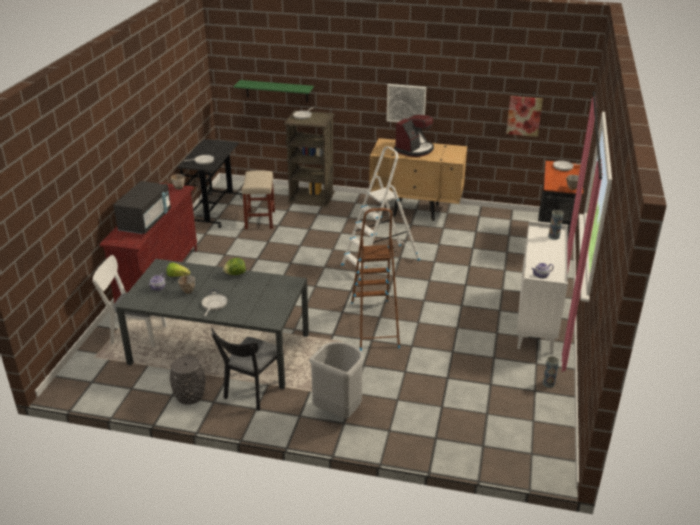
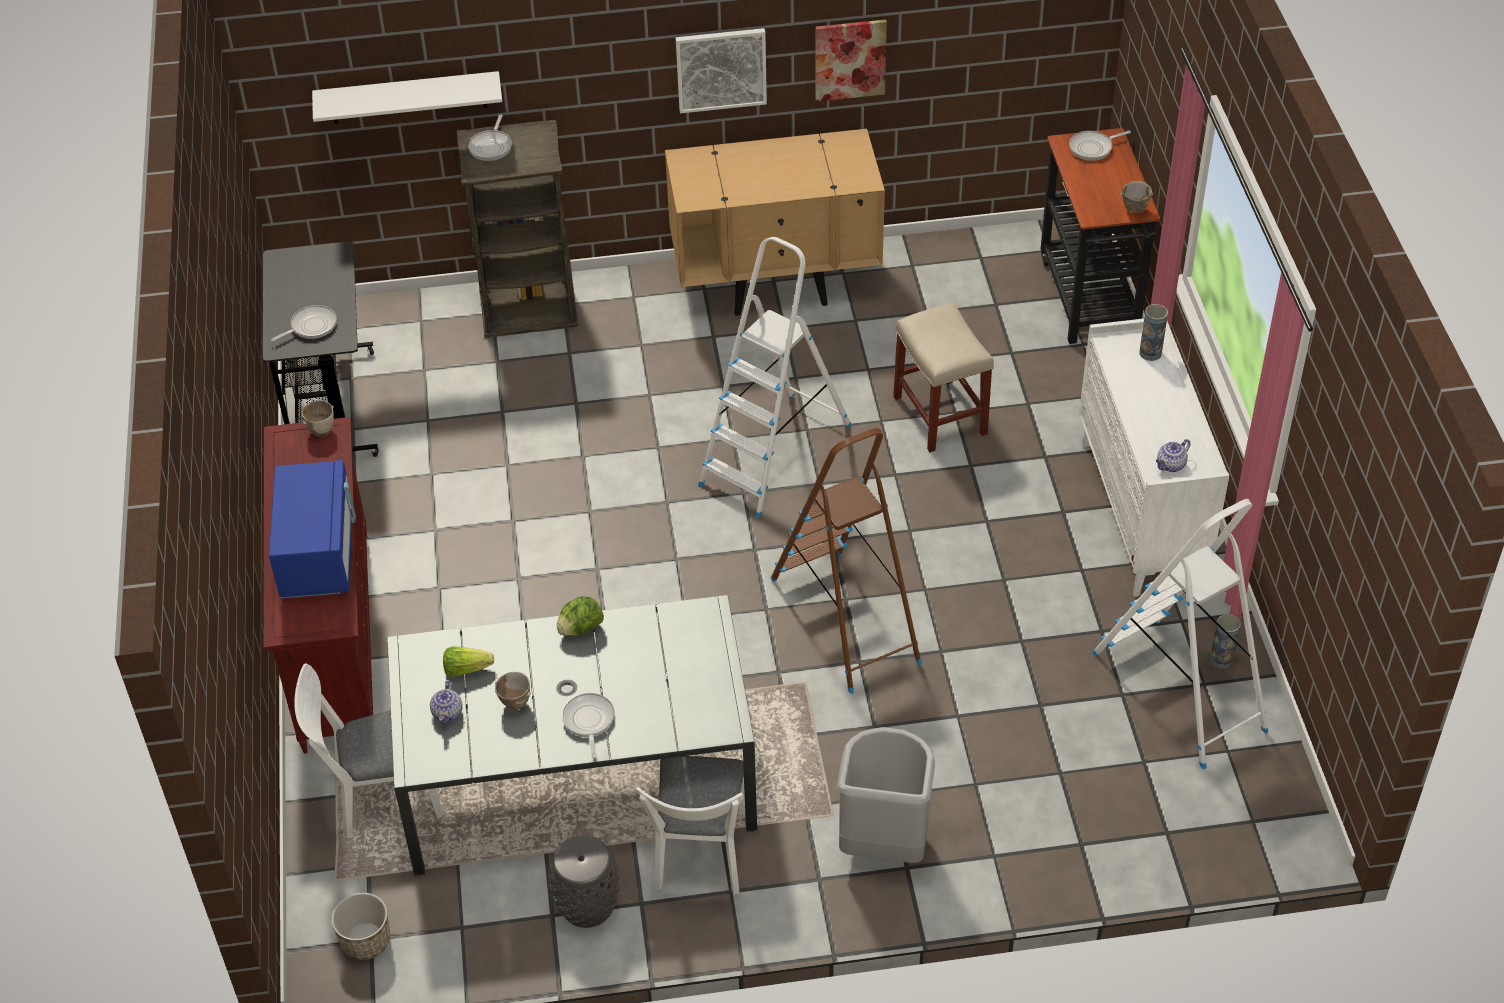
camera: 20 degrees left, 15 degrees up
(89, 382) = (366, 941): none -> planter
(145, 221) = (318, 553): black microwave -> blue microwave
(251, 392) = (700, 858): black chair -> white chair
(260, 220) = (453, 407): beige stool -> beige stool (941, 416)
(276, 91) = (408, 97): green shelf -> white shelf
(414, 150) = (763, 170): coffee machine -> none
(519, 390) = (1177, 691): none -> white step ladder
(524, 116) = (984, 46): picture -> picture (850, 59)

